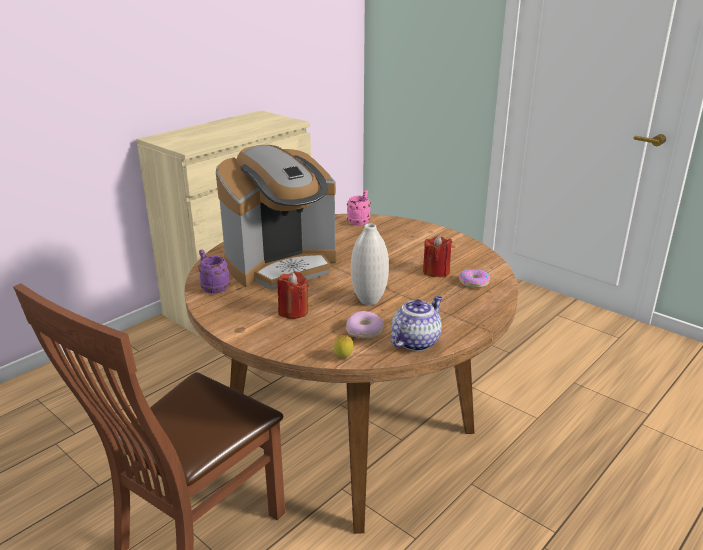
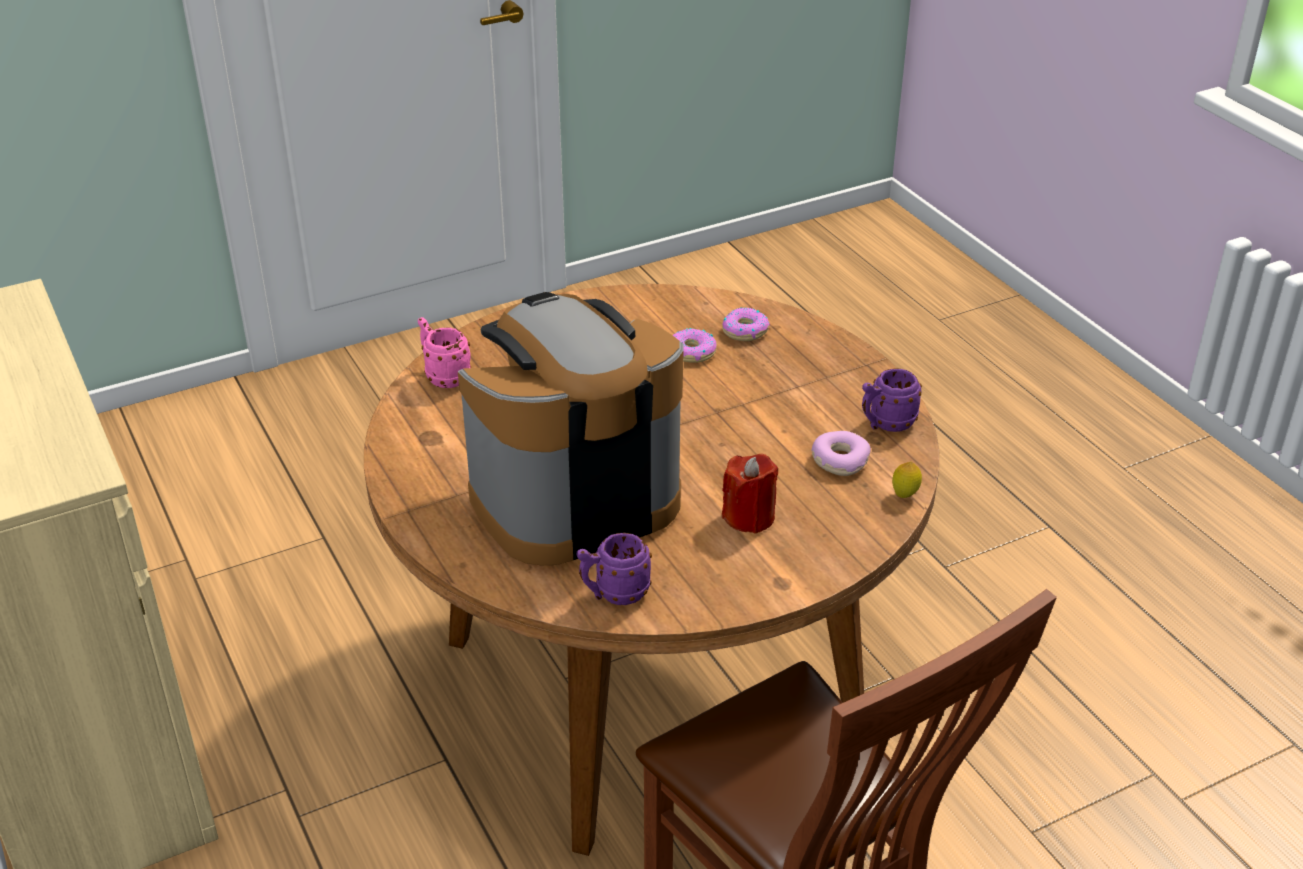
camera: 70 degrees left, 10 degrees up
(281, 265) = (574, 500): coffee machine -> coffee machine turned 105 degrees counterclockwise
(369, 301) = (752, 436): white vase -> none
(416, 341) = (886, 424): teapot -> purple mug
(436, 271) = (691, 352): red candle -> donut

